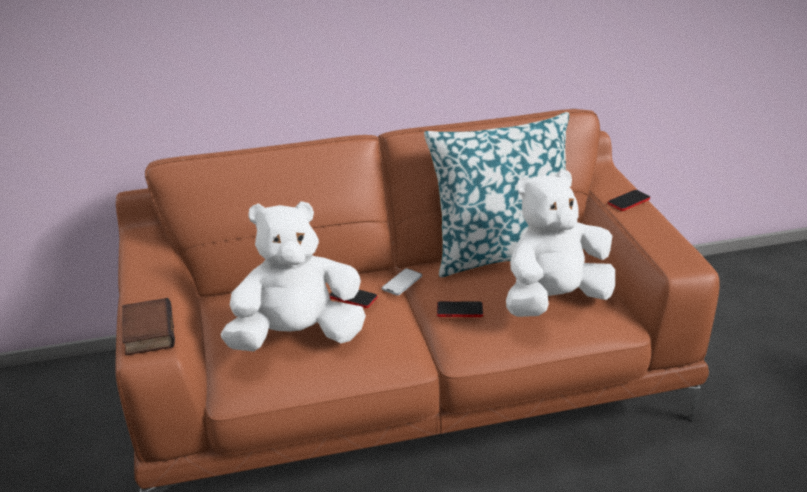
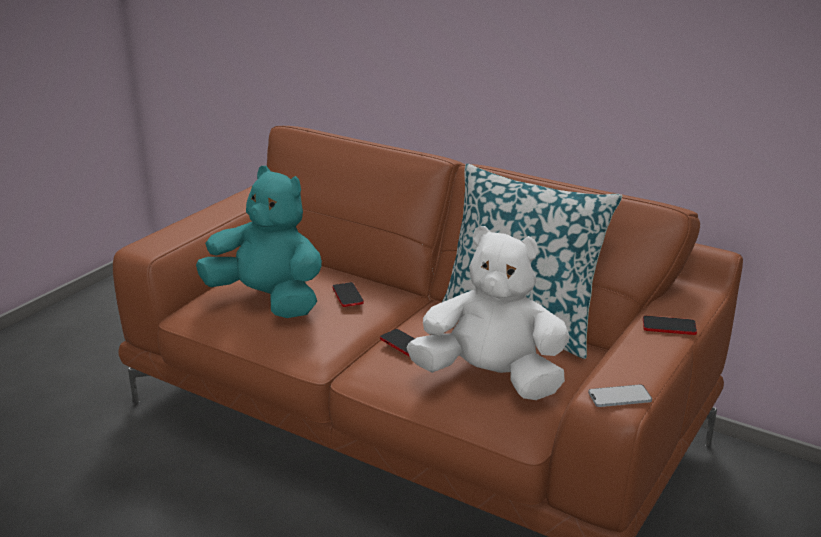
camera: 45 degrees right, 5 degrees down
(147, 332) = (161, 239): book -> none
(297, 337) = (268, 300): white plush toy -> turquoise plush toy
(402, 283) = (404, 306): phone -> phone (619, 397)

